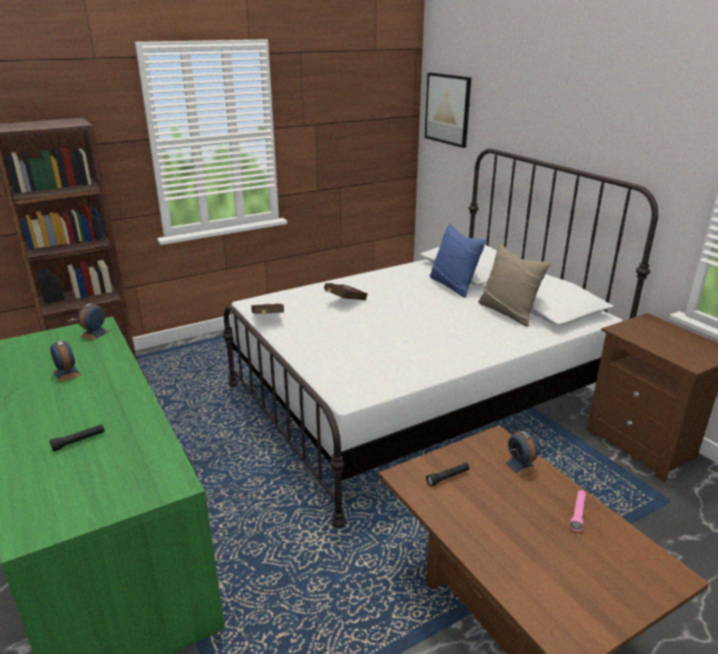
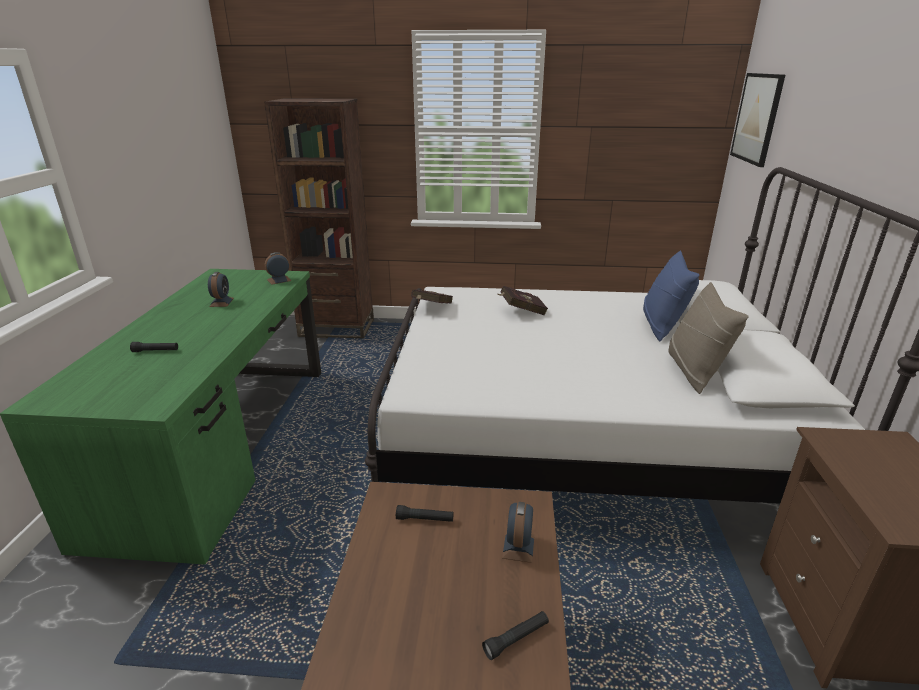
camera: 35 degrees right, 0 degrees up
(578, 514) = (516, 639): pink flashlight -> black flashlight

